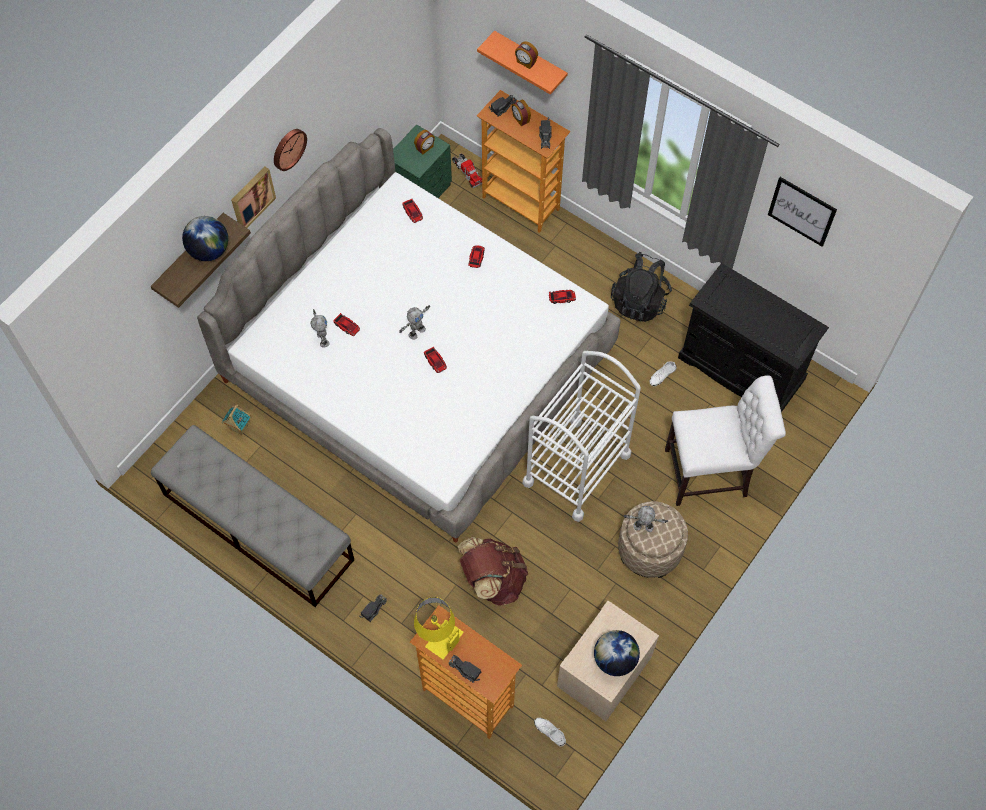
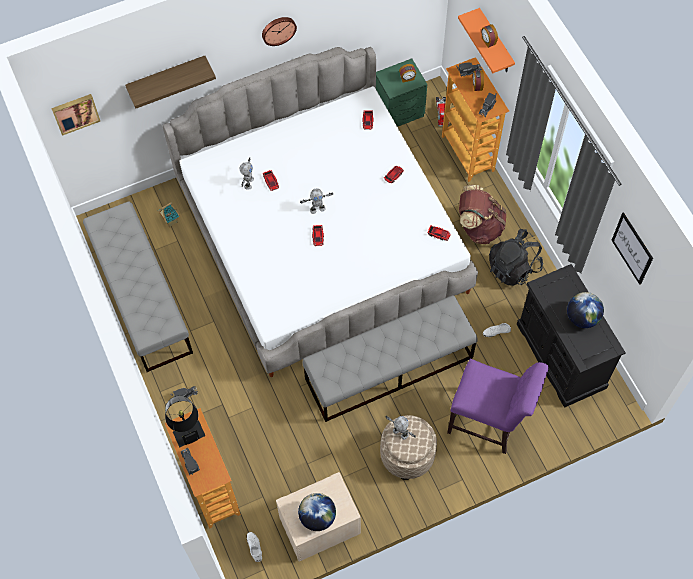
camera: 30 degrees right, 0 degrees up
(209, 250) = (179, 78): globe -> globe (582, 317)
(251, 197) = (235, 54): picture -> picture (75, 113)
(437, 635) = (186, 428): yellow table lamp -> black table lamp
(492, 580) = (280, 417): brown backpack -> brown backpack (479, 226)
(576, 468) = (389, 368): white cart -> grey bench
(711, 473) = (489, 422): white chair -> purple chair

